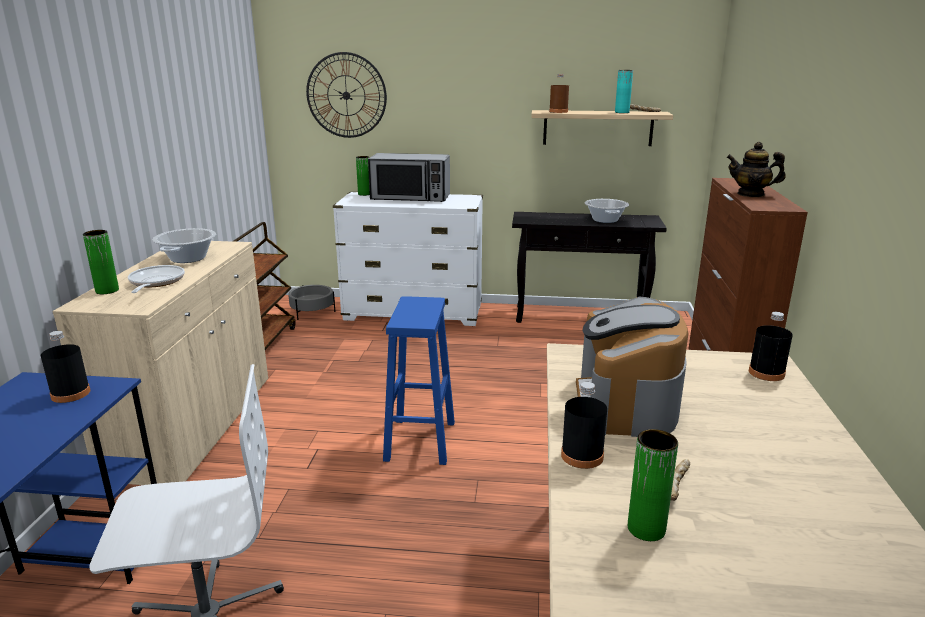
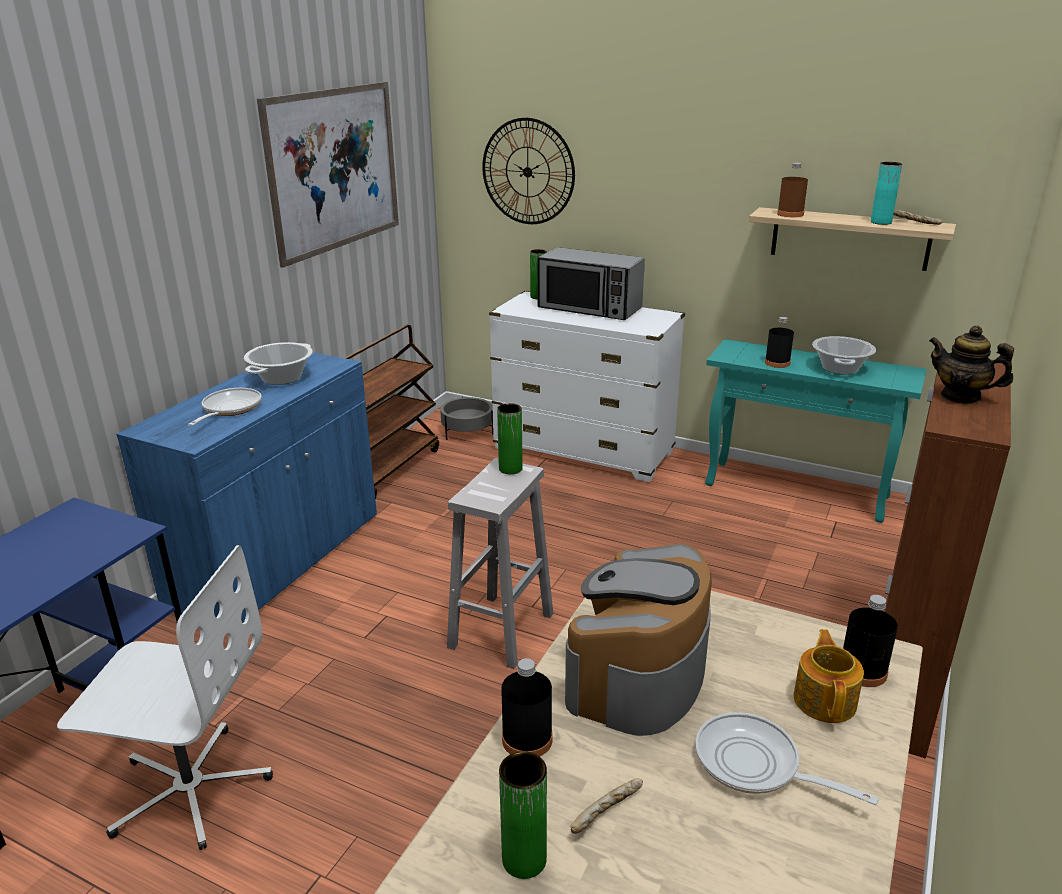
camera: 20 degrees right, 5 degrees up
(70, 394) = (97, 533): black bottle -> black bottle (777, 363)
(107, 290) = (179, 414): green vase -> green vase (510, 469)
(194, 426) = (278, 560): beige cabinet -> blue cabinet
(199, 87) = (335, 169): none -> picture
(420, 440) = (502, 629): blue stool -> white stool
(581, 317) = (797, 491): black console table -> turquoise console table
(749, 437) = (755, 765): none -> frying pan
(759, 392) = (825, 700): none -> teapot

